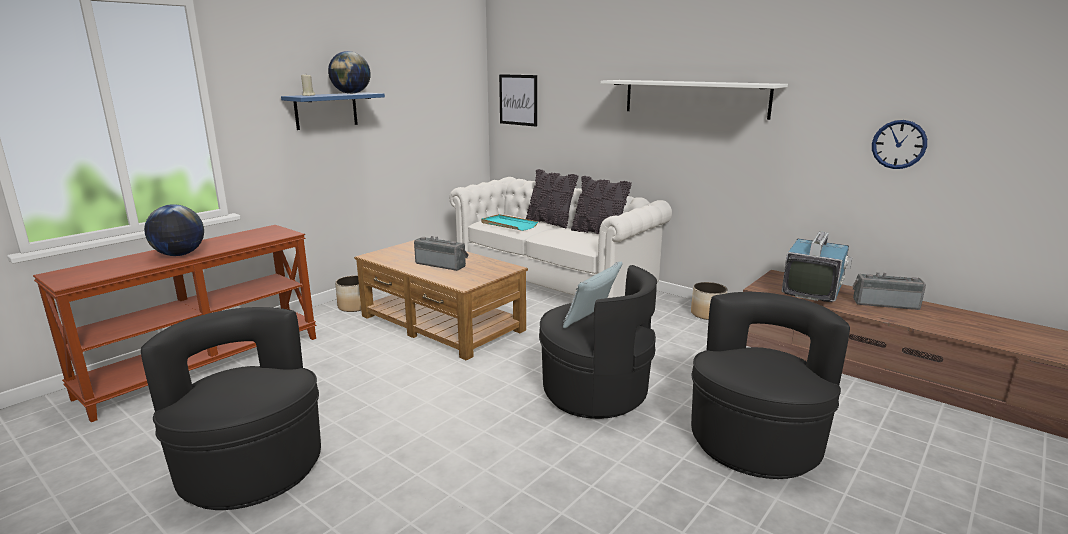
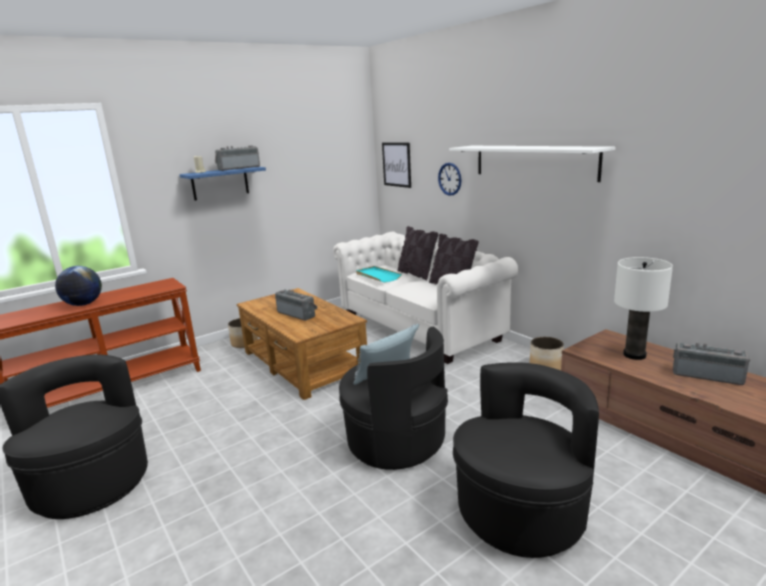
camera: 15 degrees right, 0 degrees up
(351, 93) = (238, 168): globe -> radio
(812, 290) = (635, 355): television -> white table lamp
(899, 144) = (726, 208): wall clock -> wall clock (450, 179)

